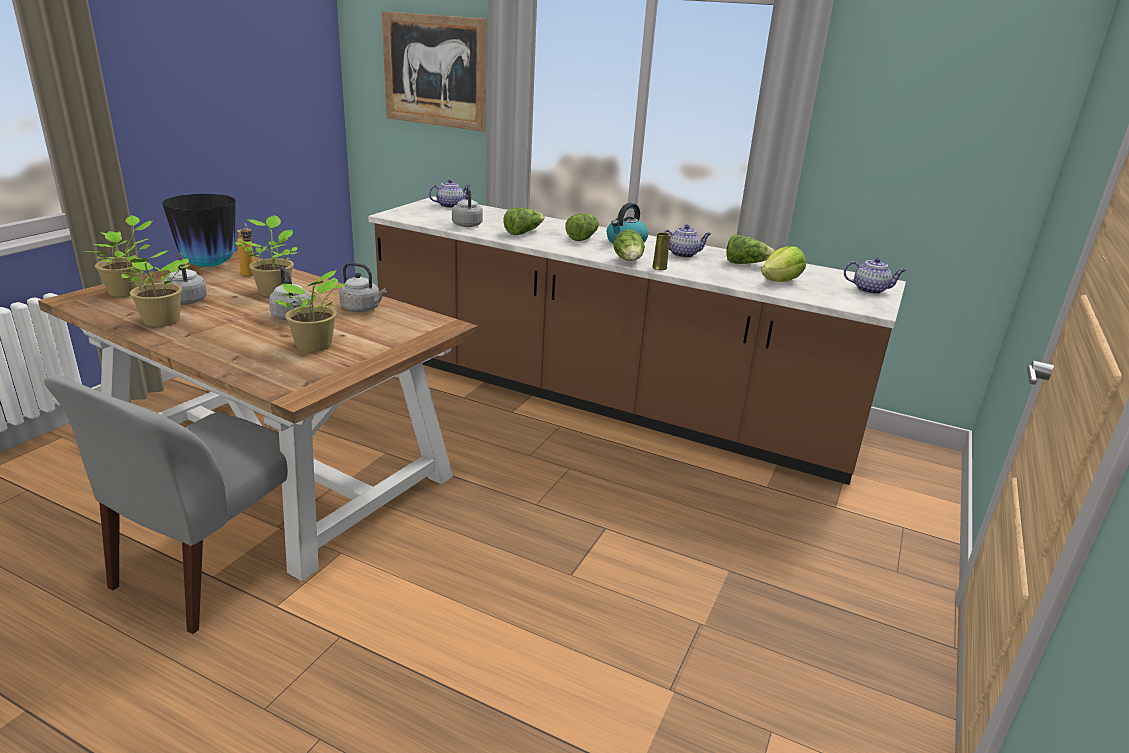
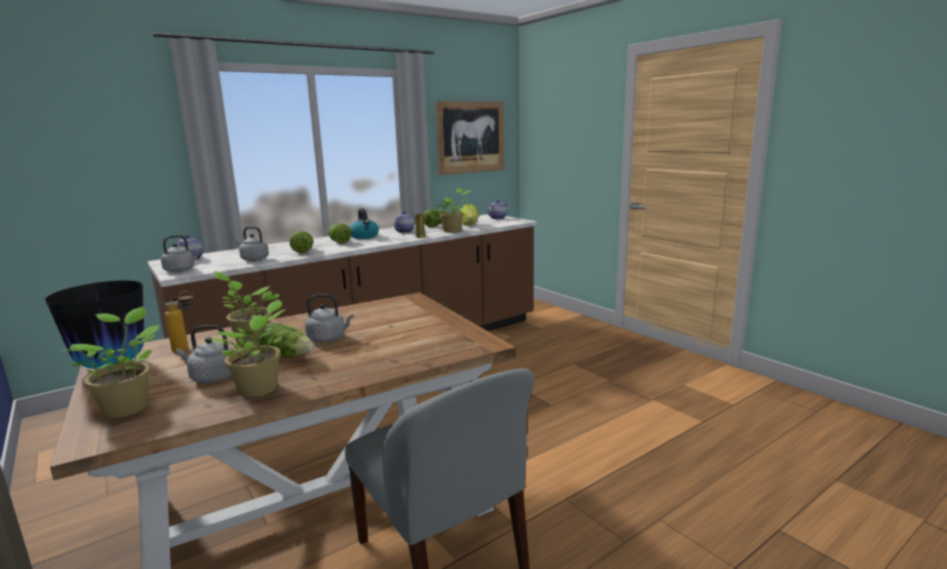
camera: 60 degrees left, 10 degrees down
(315, 346) = (404, 334): potted plant -> potted plant (453, 230)
(362, 309) = (344, 316): grey kettle -> grey kettle (181, 270)
(434, 71) = (104, 146): picture -> picture (471, 137)
(629, 261) = (400, 239): lettuce -> lettuce (288, 357)

